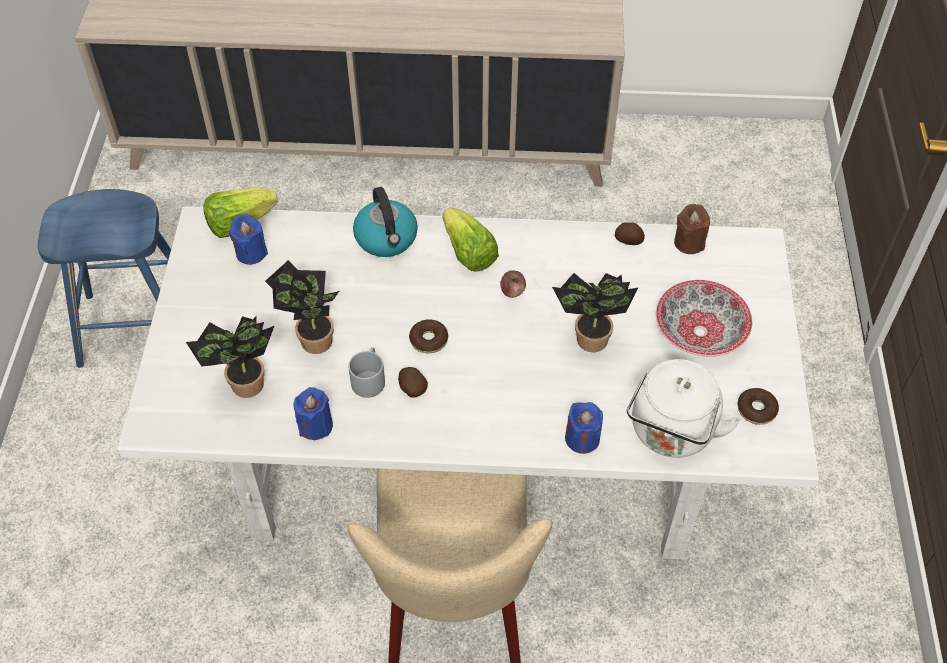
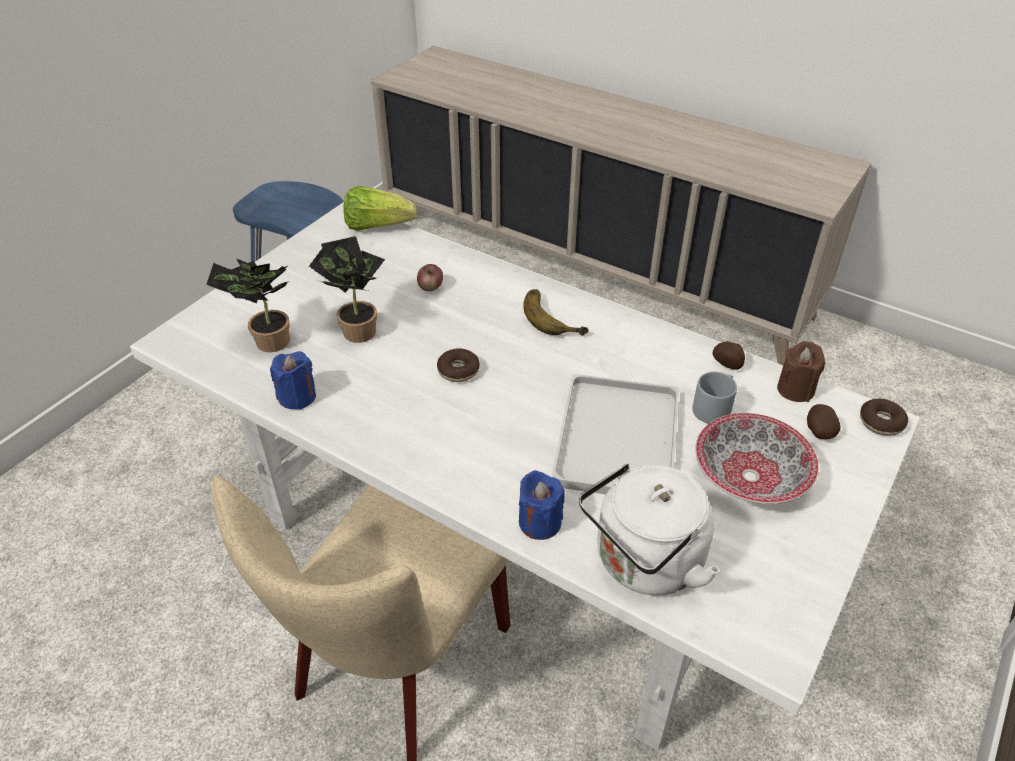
camera: 30 degrees right, 10 degrees down
(251, 253) = (367, 249): blue candle -> none
(368, 378) = (377, 379): grey mug -> grey mug (714, 407)
(387, 239) = (489, 279): kettle -> none
(412, 388) = (409, 403): potato -> potato (818, 431)
(468, 253) = (554, 316): lettuce -> banana
(512, 291) = (572, 362): apple -> apple (430, 287)
(588, 342) = (616, 435): potted plant -> white tray
(756, 410) = (767, 585): donut -> donut (881, 422)

